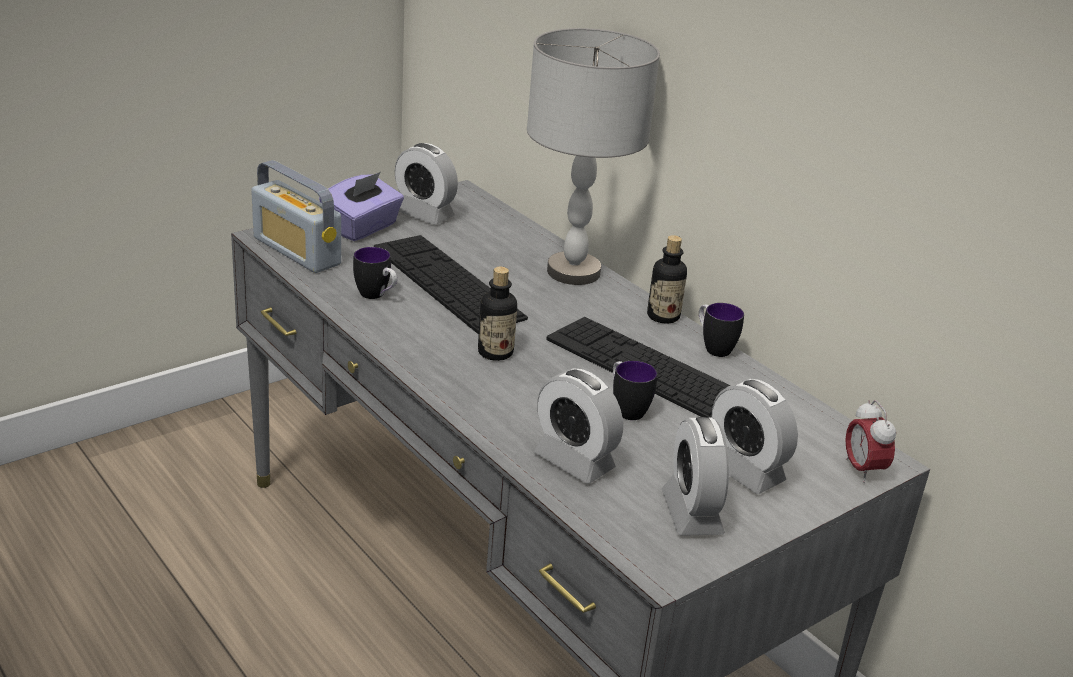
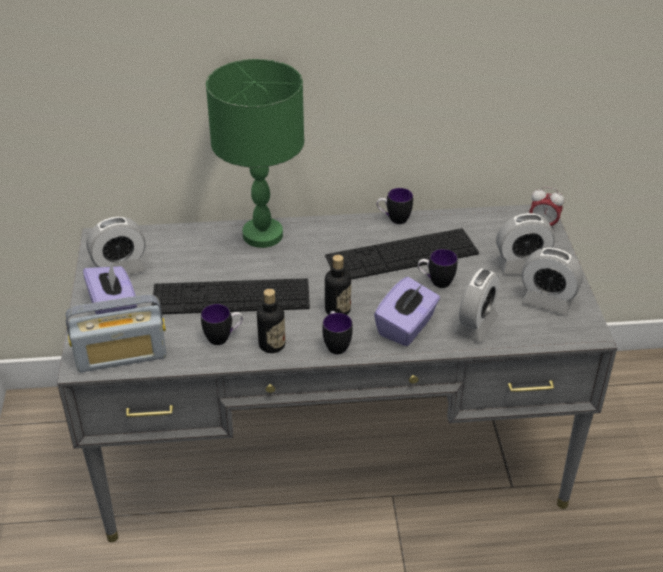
camera: 55 degrees left, 10 degrees up
(434, 367) = (336, 344): none -> mug
(515, 408) = (406, 327): none -> purple tissue box
(574, 272) = (263, 235): grey table lamp -> green table lamp
(574, 461) = (476, 325): alarm clock -> alarm clock turned 45 degrees counterclockwise
(663, 316) = (345, 222): bottle -> bottle (272, 345)

